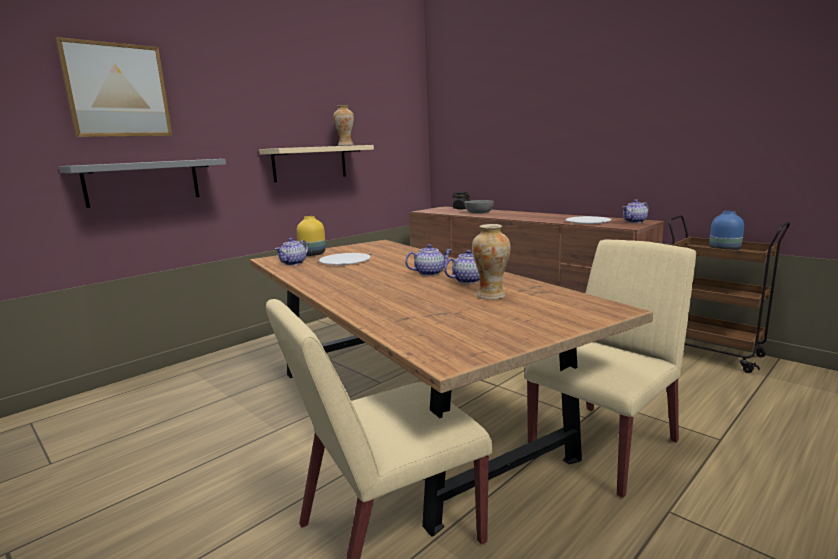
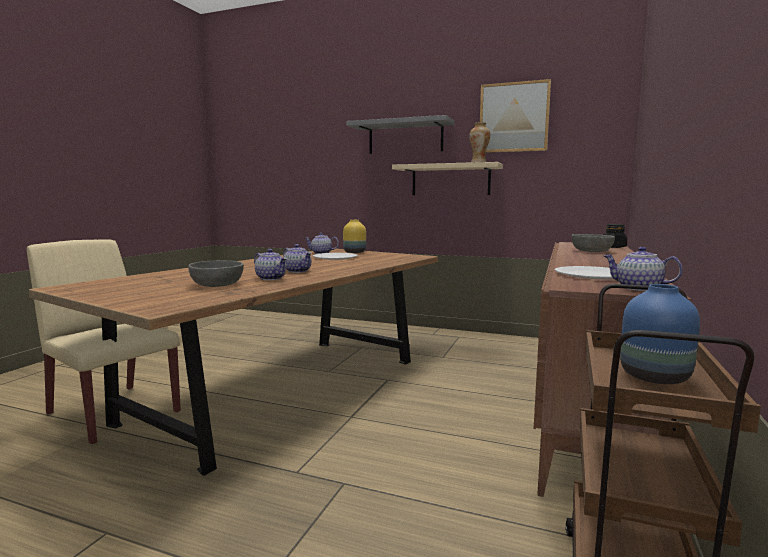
camera: 65 degrees right, 5 degrees down
(117, 91) = (313, 128): picture -> picture (514, 117)
(143, 182) = (320, 187): grey shelf -> grey shelf (405, 137)
(491, 295) = (217, 284): vase -> grey bowl
(604, 446) = (233, 488): beige chair -> none

